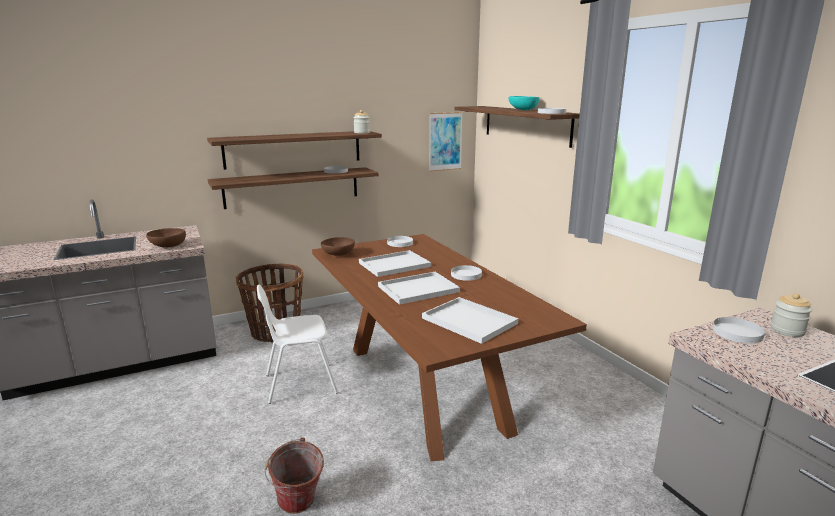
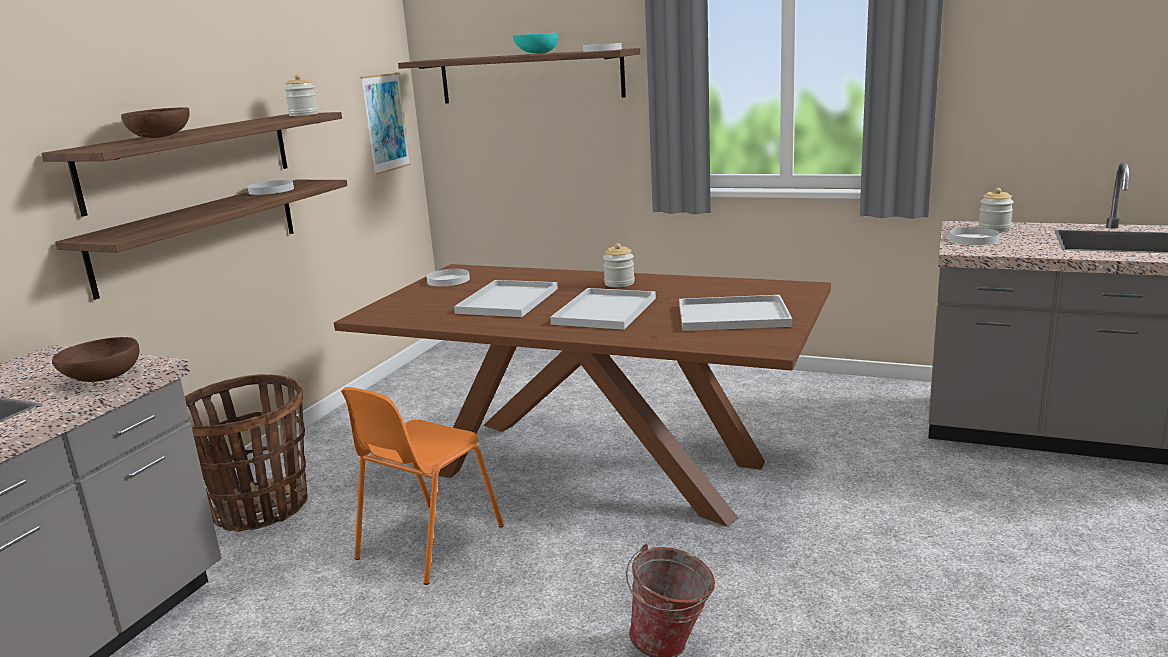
camera: 40 degrees left, 0 degrees up
(299, 383) = (427, 543): white chair -> orange chair
(338, 255) = (398, 315): brown bowl -> brown bowl (161, 137)
(466, 275) = (619, 283): white plate -> jar

